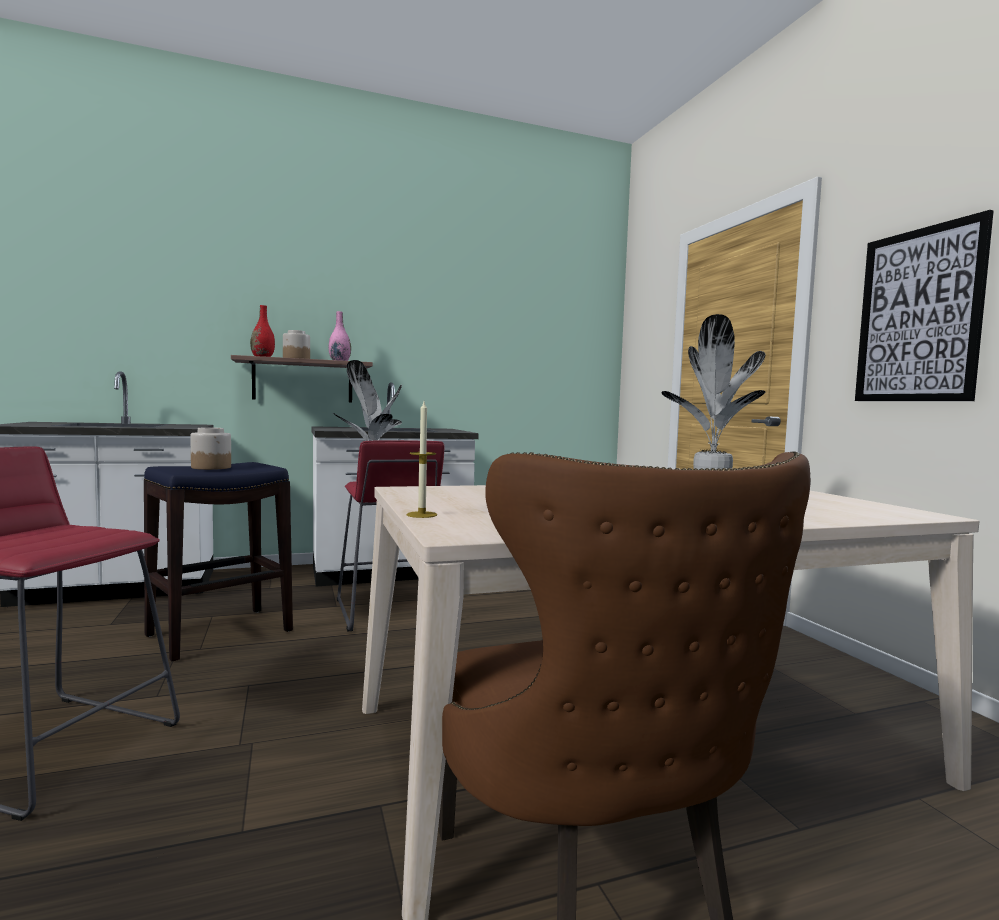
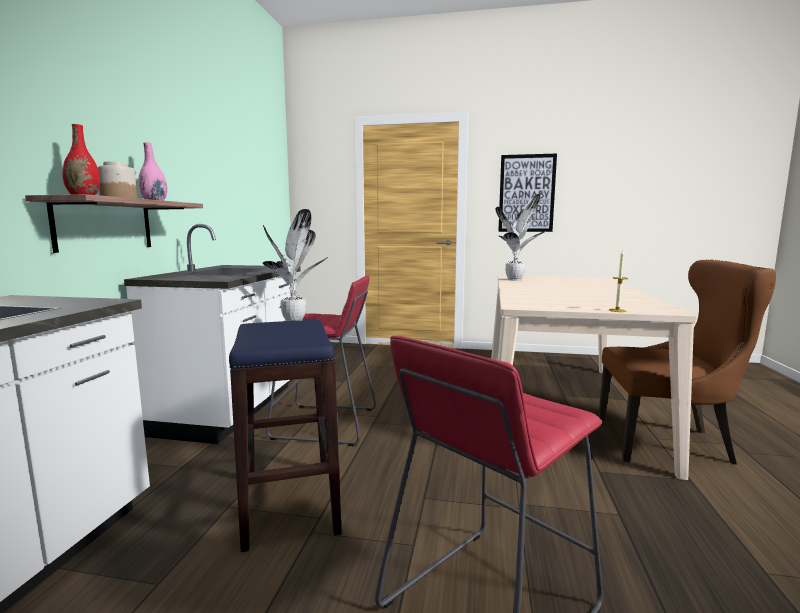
camera: 60 degrees left, 5 degrees up
(211, 467) = (291, 333): jar -> none

